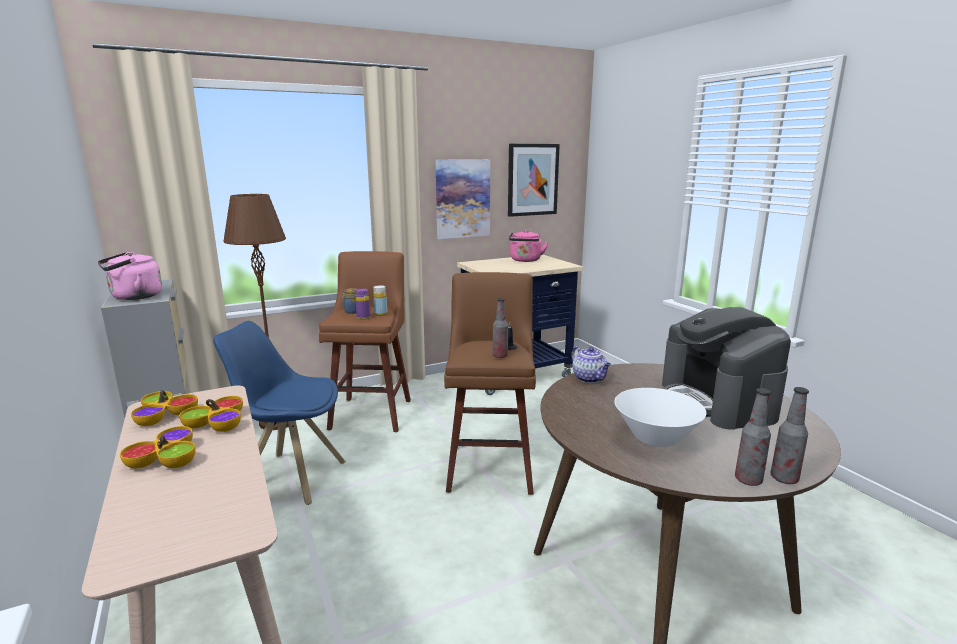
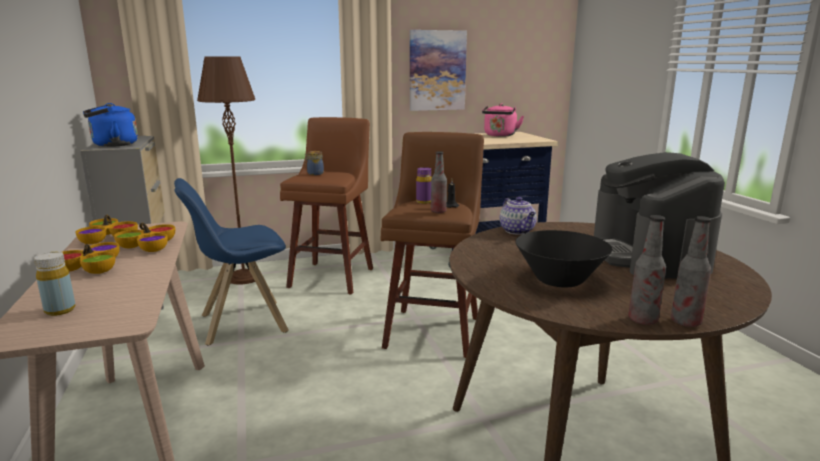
camera: 10 degrees right, 0 degrees up
(134, 297) = (112, 145): pink kettle -> blue kettle
(292, 476) = (242, 323): blue chair -> blue chair turned 45 degrees counterclockwise
(363, 317) = (322, 178): purple bottle -> purple bottle (424, 201)
(380, 314) = (340, 176): yellow bottle -> yellow bottle (60, 310)
(532, 180) = (513, 53): picture -> none
(655, 438) = (559, 280): white bowl -> black bowl

